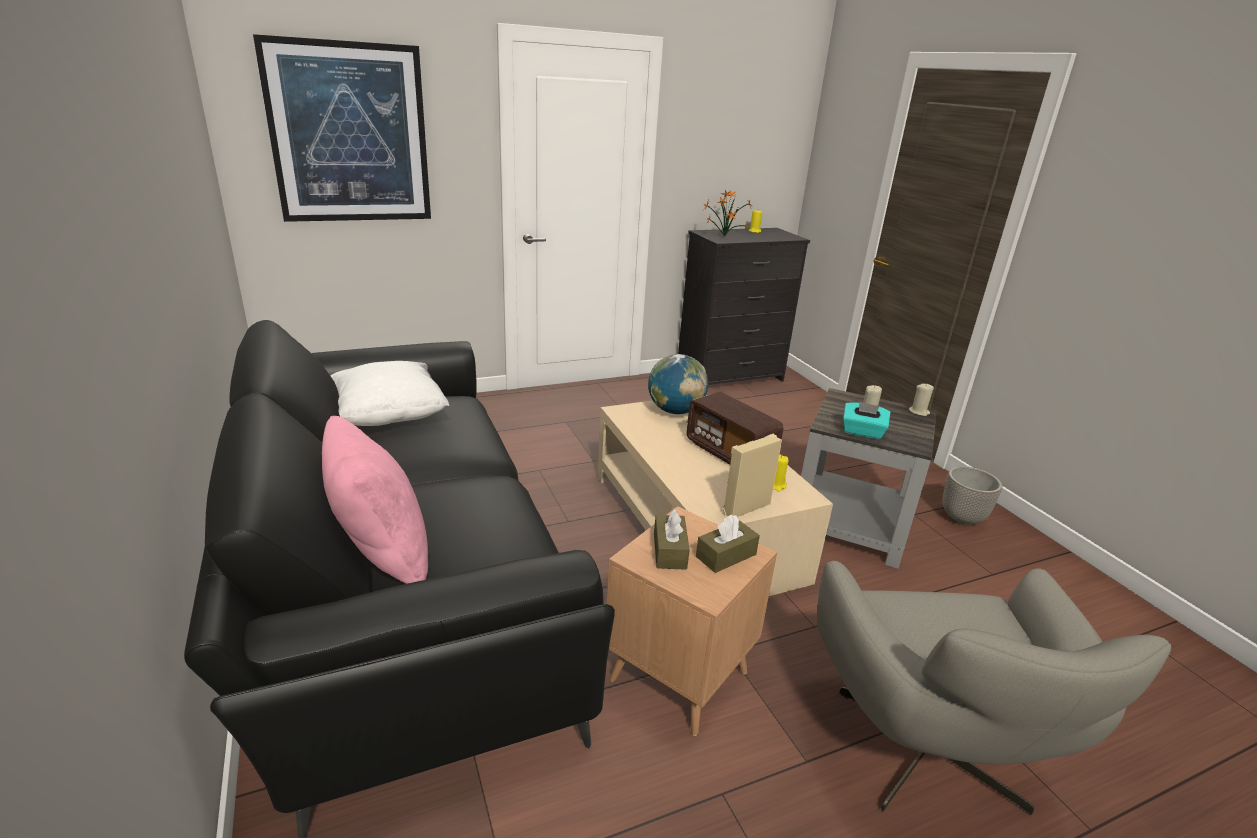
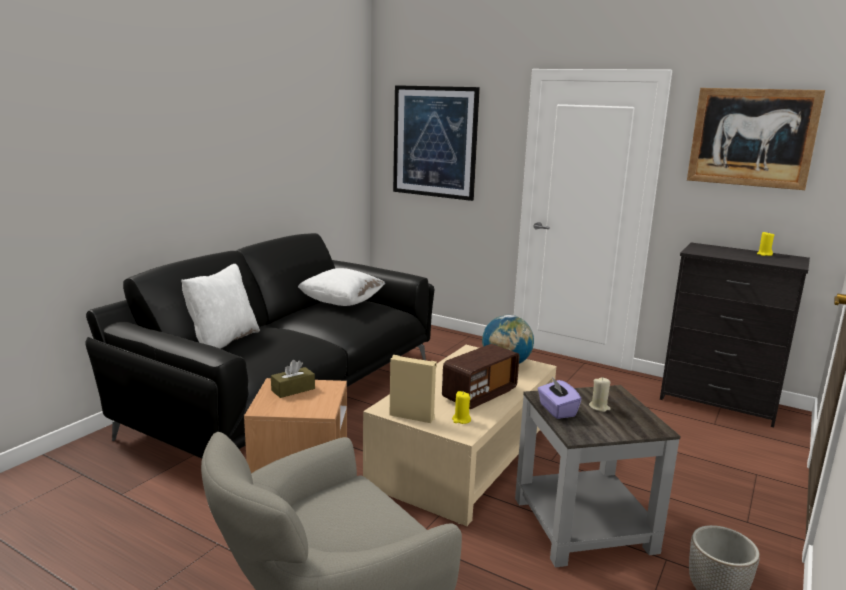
camera: 55 degrees right, 10 degrees down
(381, 554) = (223, 341): pink pillow -> white pillow
(722, 236) = (707, 250): potted plant -> none
(726, 555) = (308, 405): brown tissue box -> none
(730, 453) = (479, 395): radio -> radio turned 150 degrees counterclockwise
(734, 116) = (752, 137): none -> picture
(862, 432) = (556, 410): turquoise tissue box -> purple tissue box
(919, 412) = (656, 427): beige candle -> none

